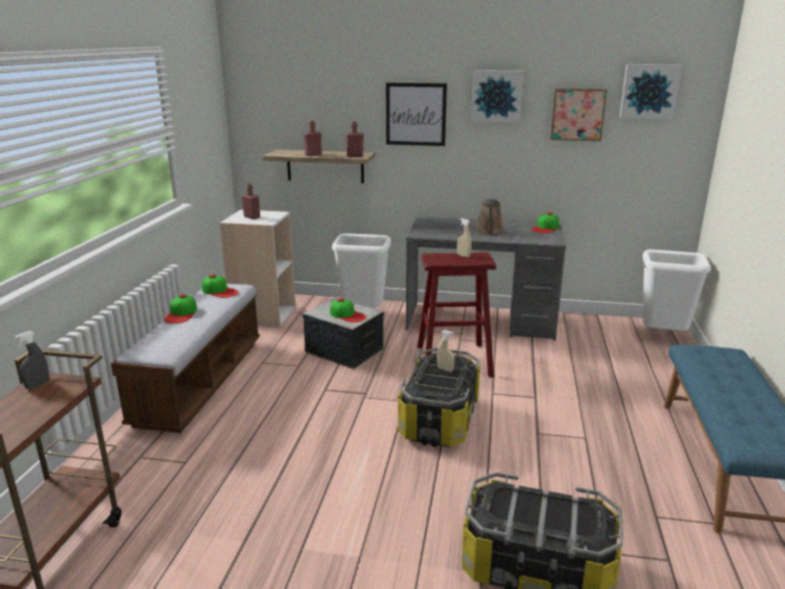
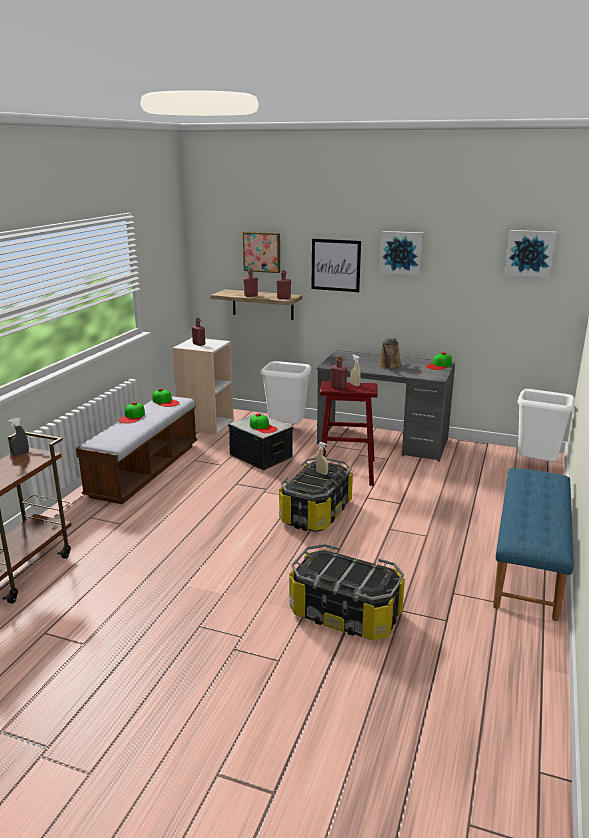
camera: 10 degrees right, 0 degrees up
(445, 259) = (338, 387): none -> red bottle
(577, 114) = (469, 270): picture -> picture (262, 252)

